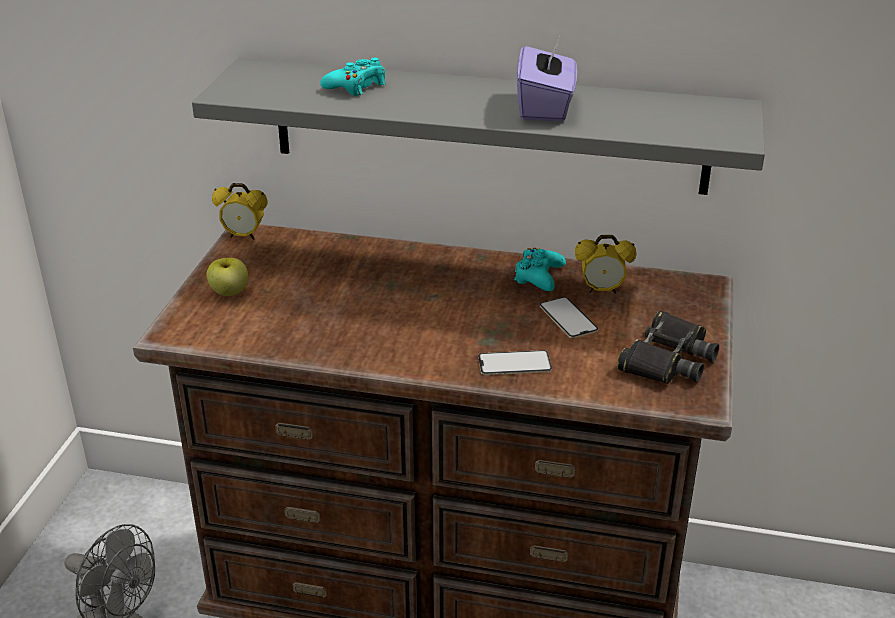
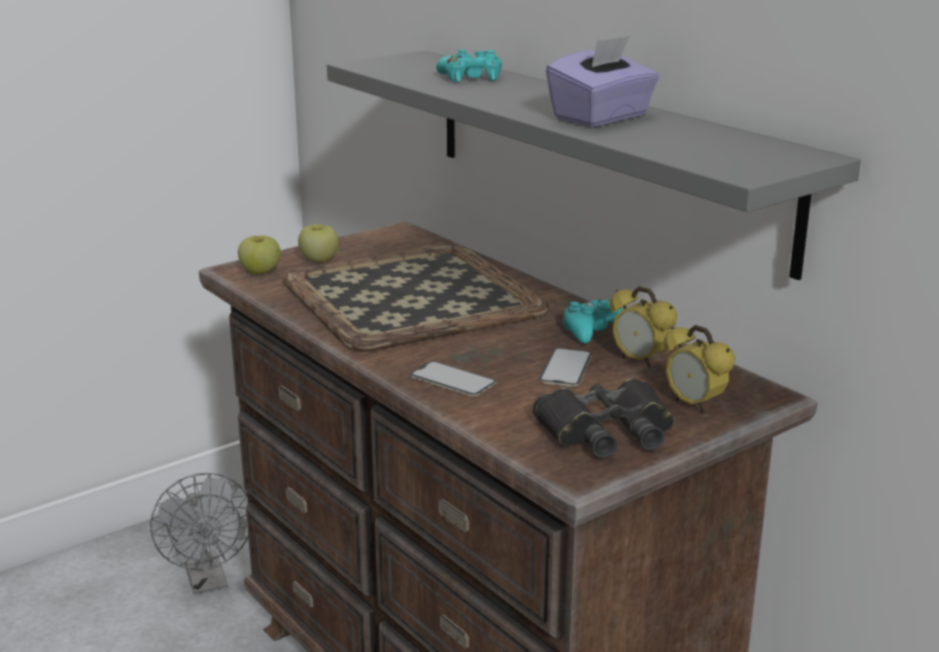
camera: 40 degrees right, 10 degrees down
(199, 326) = (260, 272): none -> apple
(243, 236) = (395, 231): alarm clock -> alarm clock (694, 405)
(363, 300) = (409, 296): none -> tray

